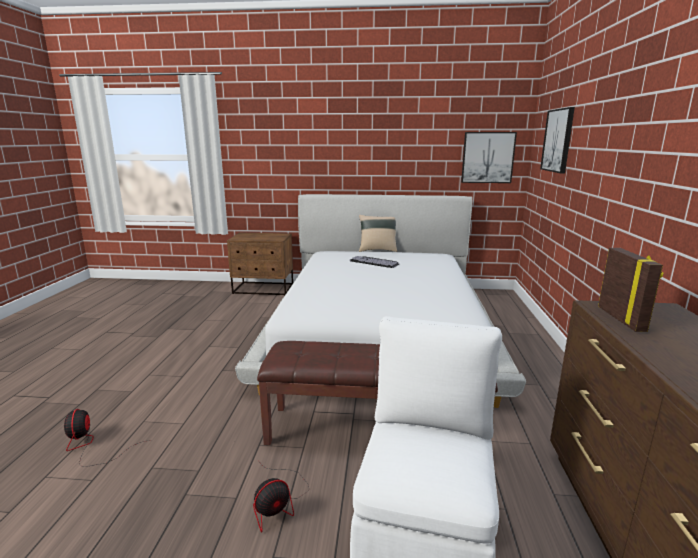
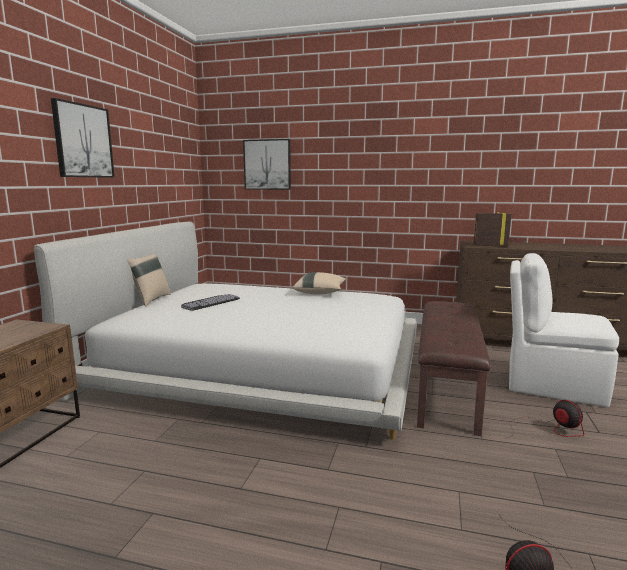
camera: 80 degrees left, 5 degrees down
(443, 290) = (320, 293): none -> beige pillow
(487, 157) = (182, 181): picture -> picture (83, 141)

